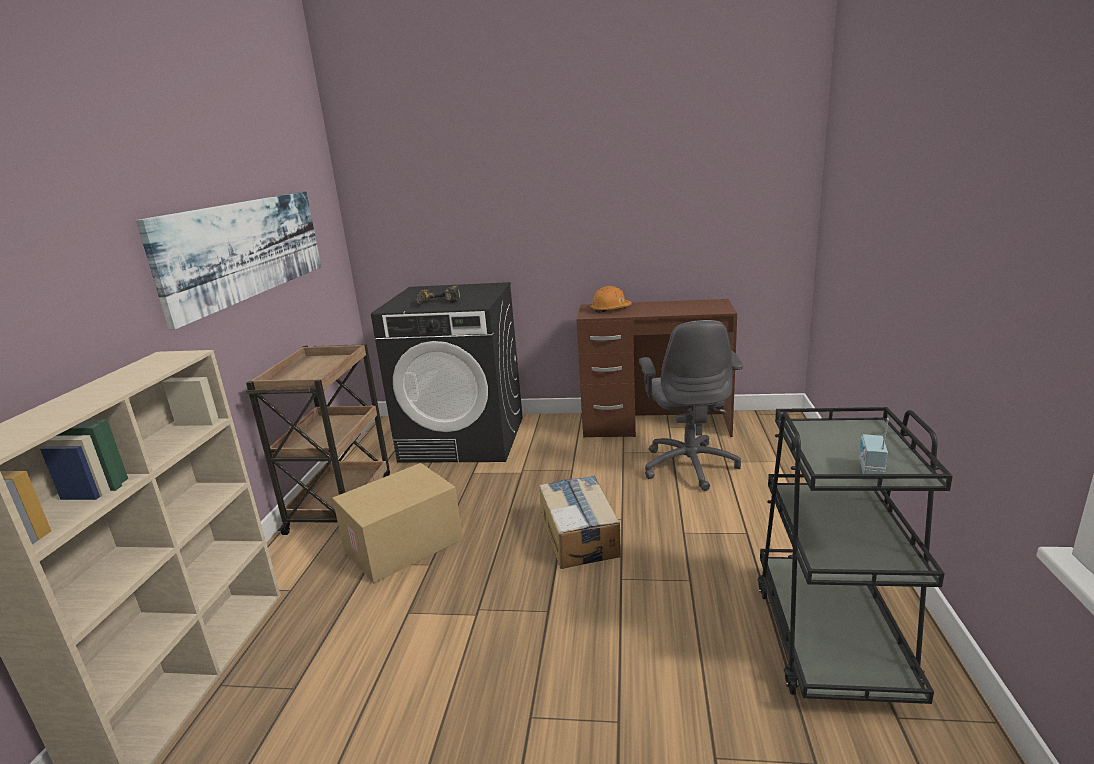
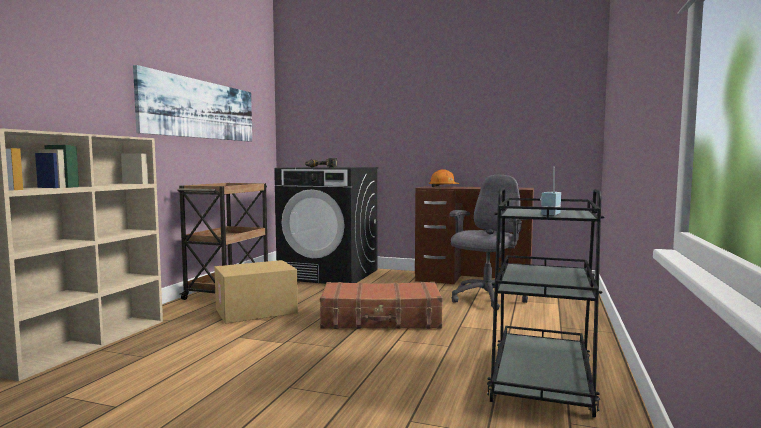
camera: 10 degrees right, 15 degrees down
(579, 535) = (381, 319): cardboard box -> brown suitcase
(689, 465) = (486, 299): grey office chair -> grey office chair turned 150 degrees counterclockwise

